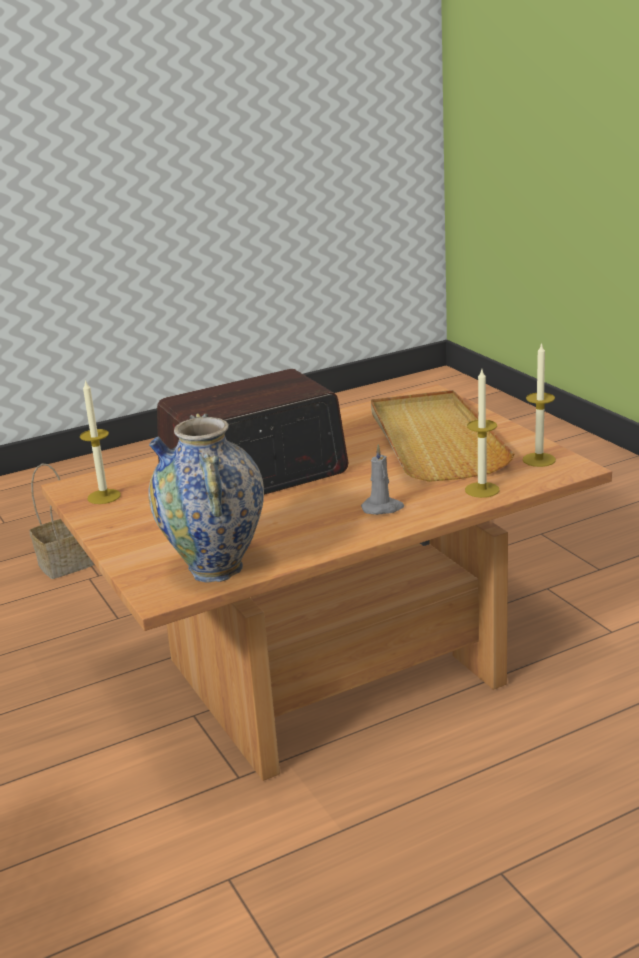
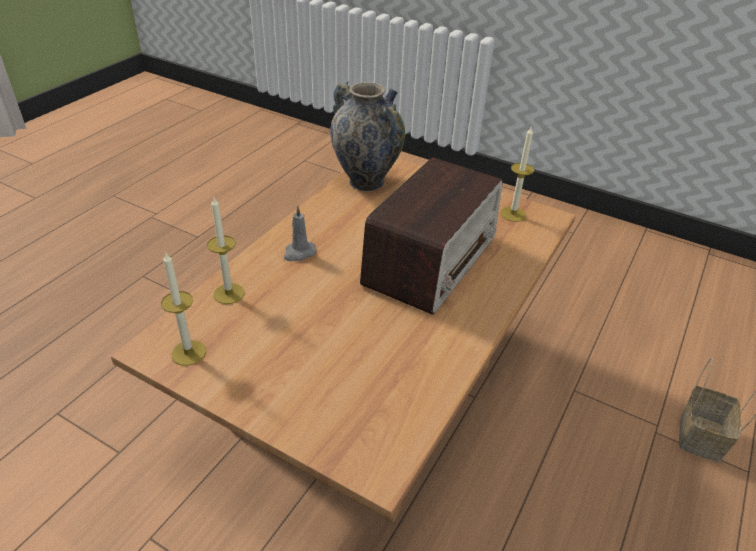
camera: 145 degrees right, 15 degrees up
(434, 440) = (311, 357): beige tray -> none

